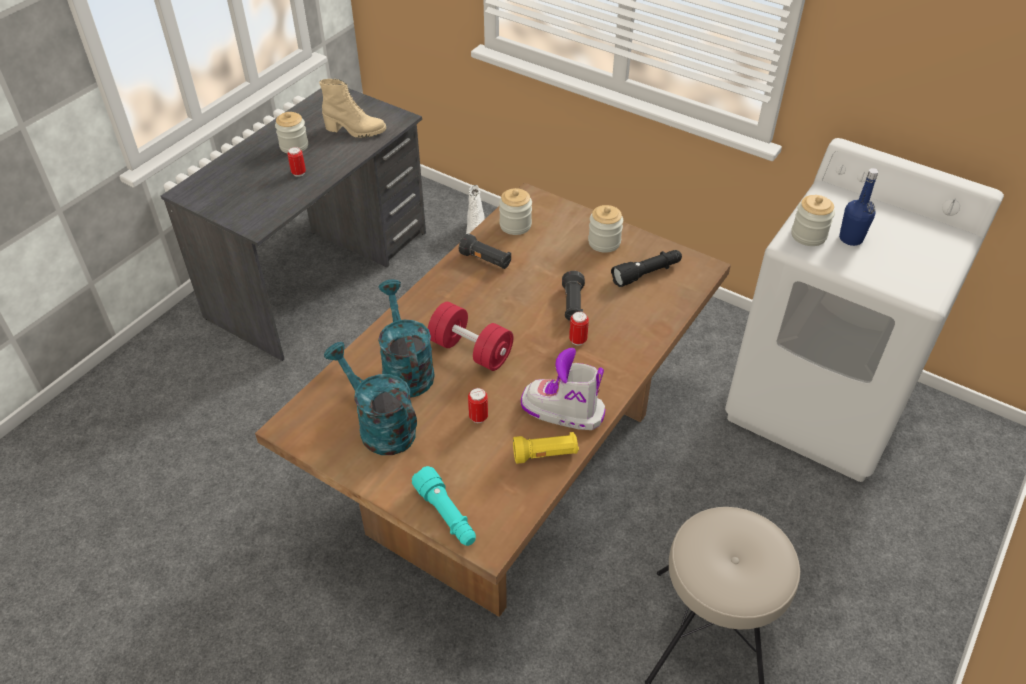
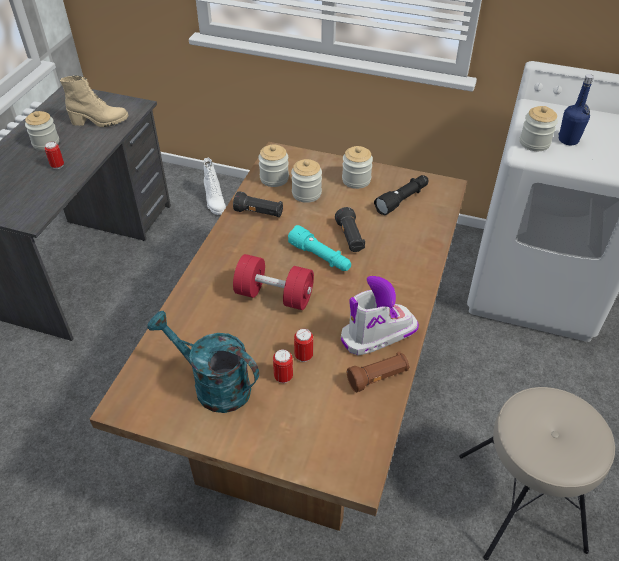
camera: 15 degrees left, 0 degrees up
(405, 368) = (219, 324): turquoise watering can -> none
(446, 515) = (307, 458): turquoise flashlight -> turquoise flashlight (320, 257)
(544, 248) = (306, 193): none -> jar
(545, 455) = (378, 378): yellow flashlight -> brown flashlight
(562, 411) = (377, 334): boot -> boot turned 150 degrees clockwise
(578, 340) = (366, 268): can -> can (283, 377)

